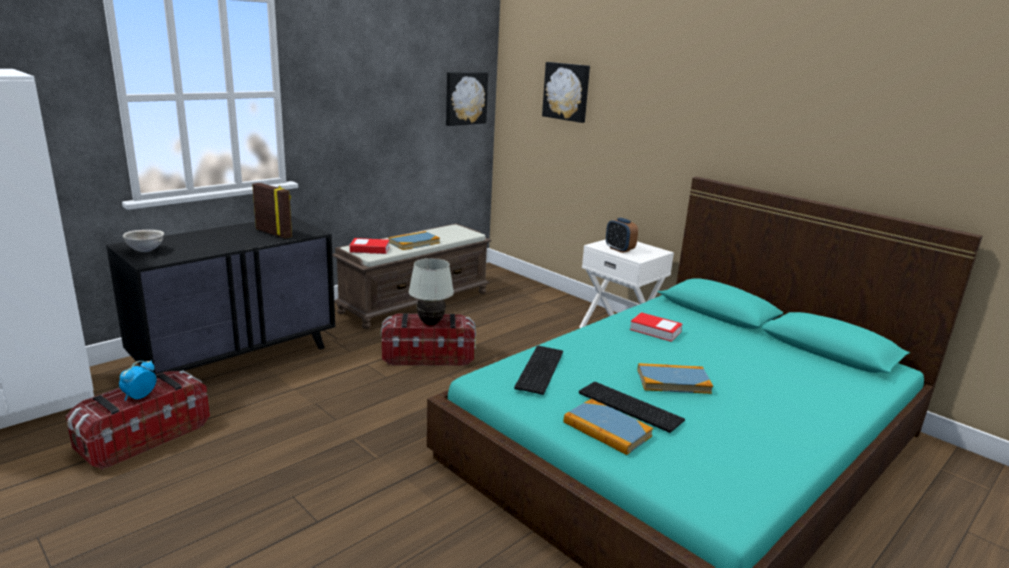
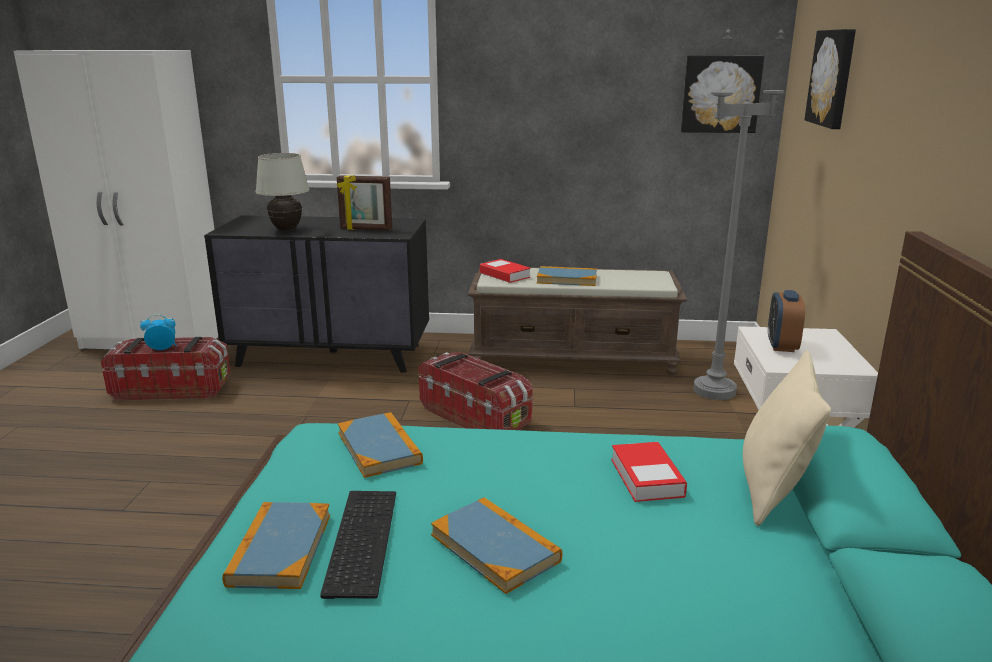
camera: 50 degrees right, 0 degrees up
(146, 251) = (247, 224): grey bowl -> none
(274, 233) = (366, 229): picture frame -> picture frame turned 105 degrees clockwise
(430, 323) = (473, 374): white table lamp -> white table lamp (286, 230)
(517, 295) = (714, 390): none -> grey floor lamp
(538, 368) = (379, 448): keyboard -> book
(696, 316) = (772, 490): none -> beige pillow

